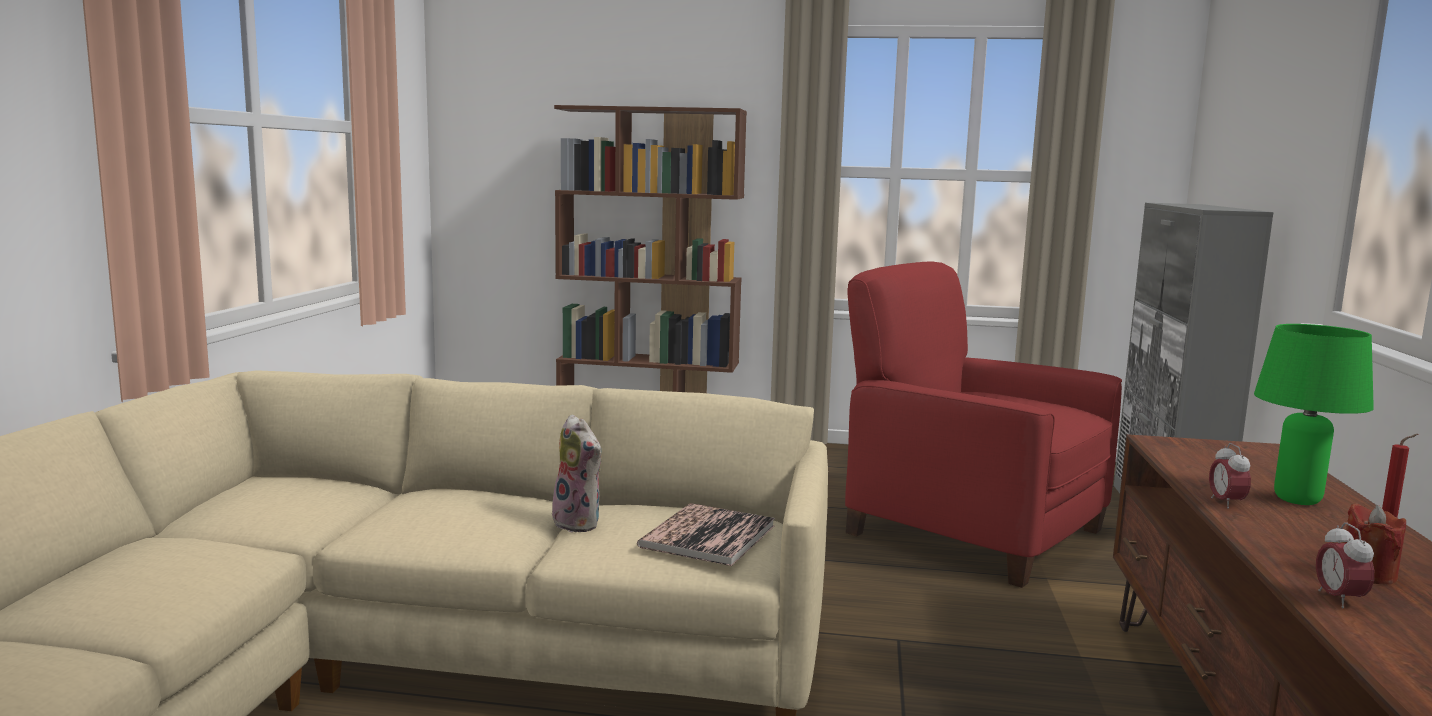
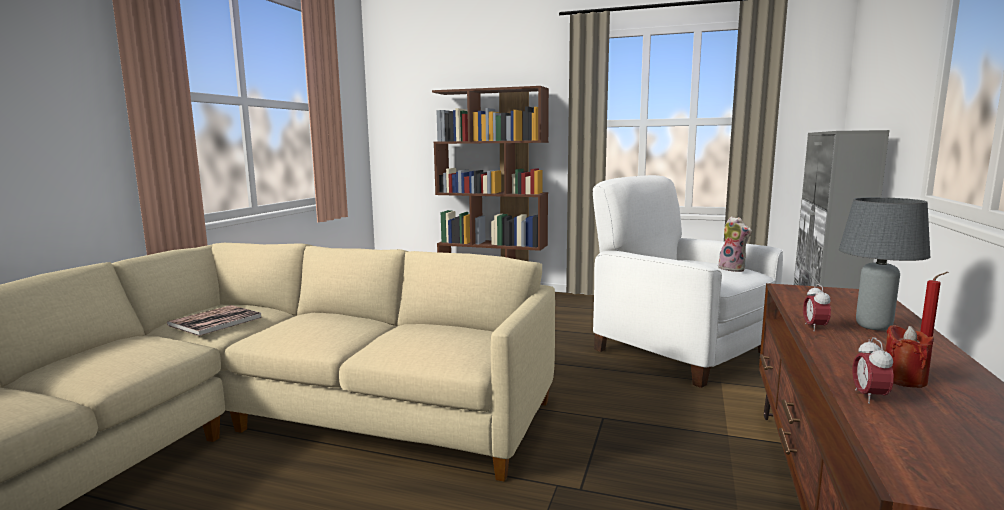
camera: 10 degrees right, 0 degrees up
(580, 523) = (387, 334): plush toy -> plush toy (733, 269)
(708, 536) = (458, 343): book -> book (215, 321)
(971, 531) = (679, 350): red armchair -> white armchair
(1298, 500) = (874, 327): green table lamp -> grey table lamp

